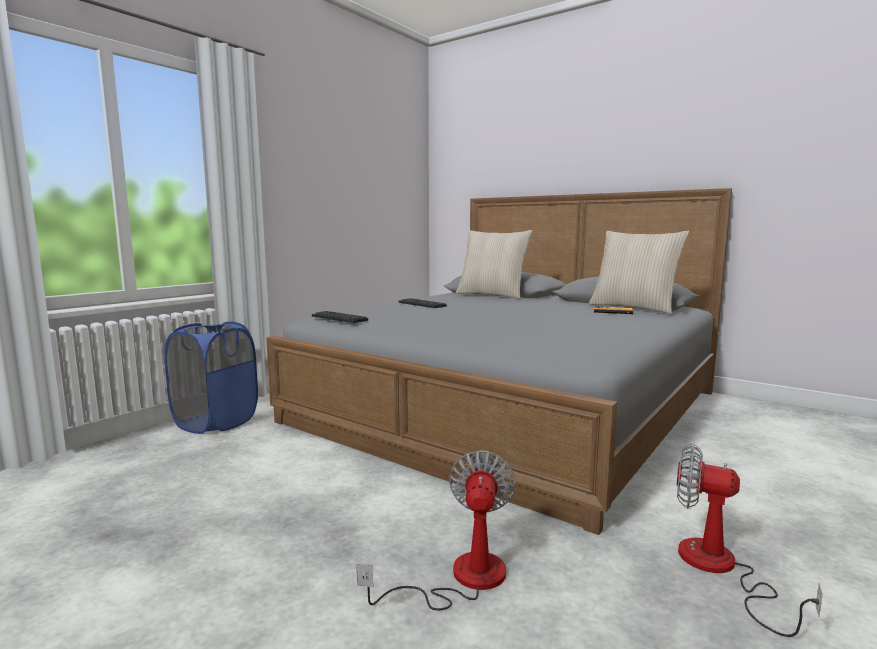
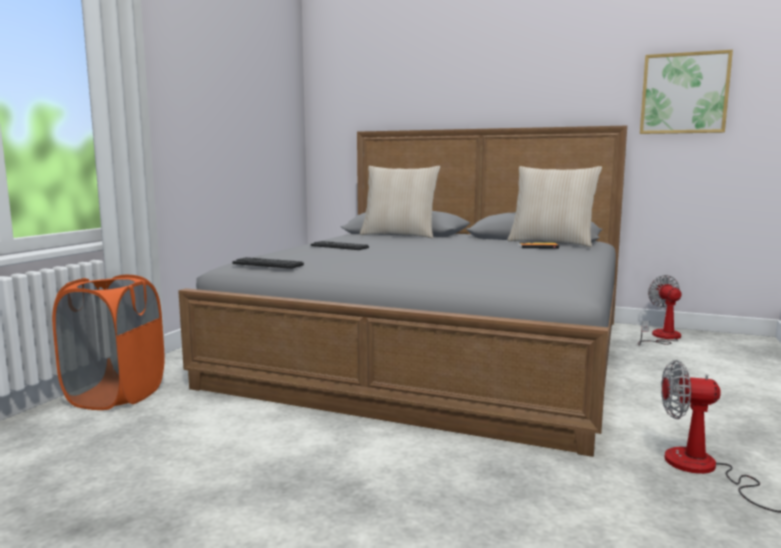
camera: 15 degrees left, 0 degrees up
(216, 422) = (116, 395): blue laundry basket -> orange laundry basket
(461, 578) = (497, 511): fan -> fan (662, 337)
(798, 152) = (684, 93): none -> picture

